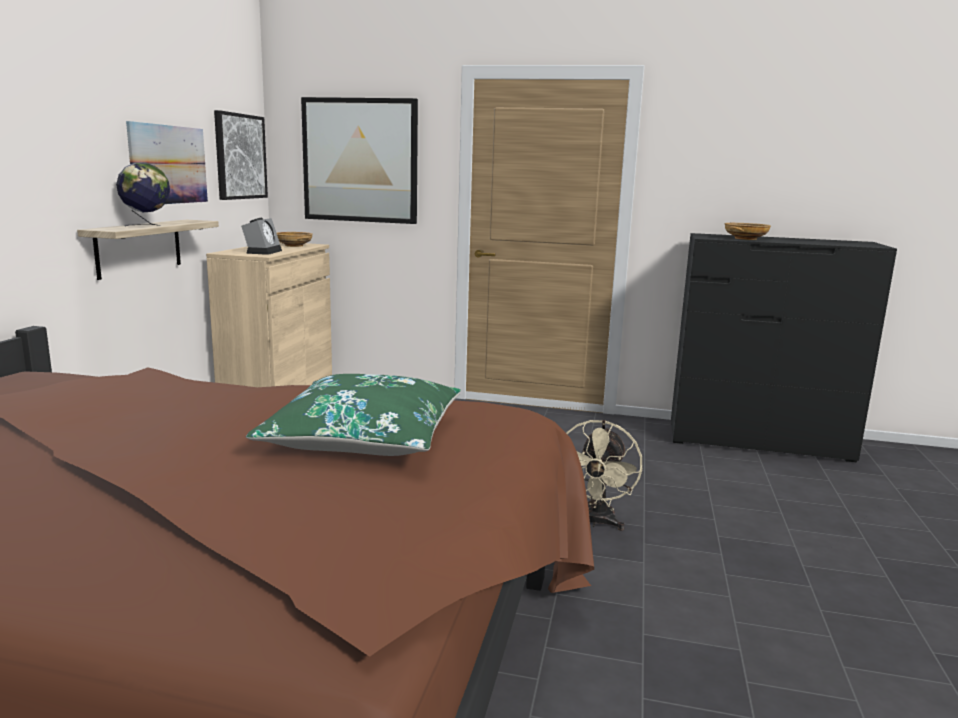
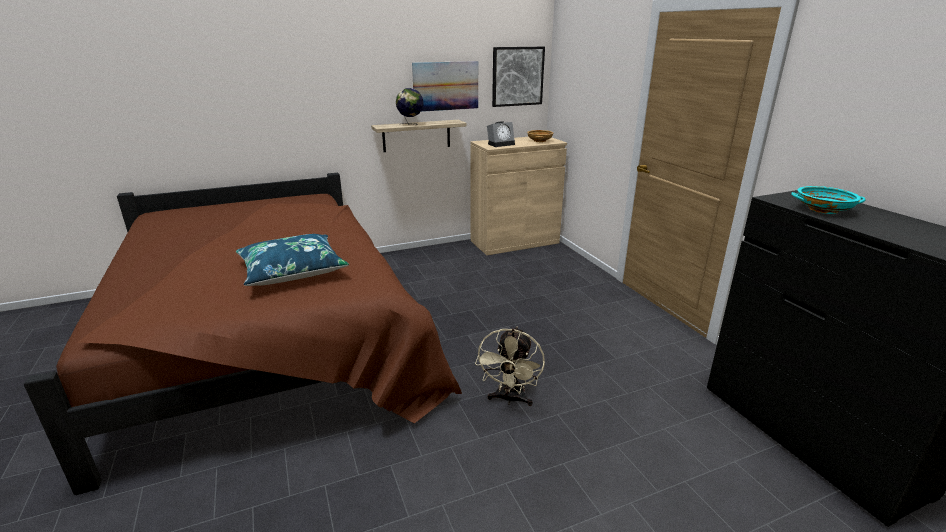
camera: 55 degrees right, 10 degrees up
(360, 161) = (589, 81): picture -> none
(364, 437) = (292, 271): green pillow -> blue pillow
(595, 522) = (510, 399): beige fan -> beige fan turned 60 degrees counterclockwise
(745, 238) = (823, 210): beige bowl -> turquoise bowl

